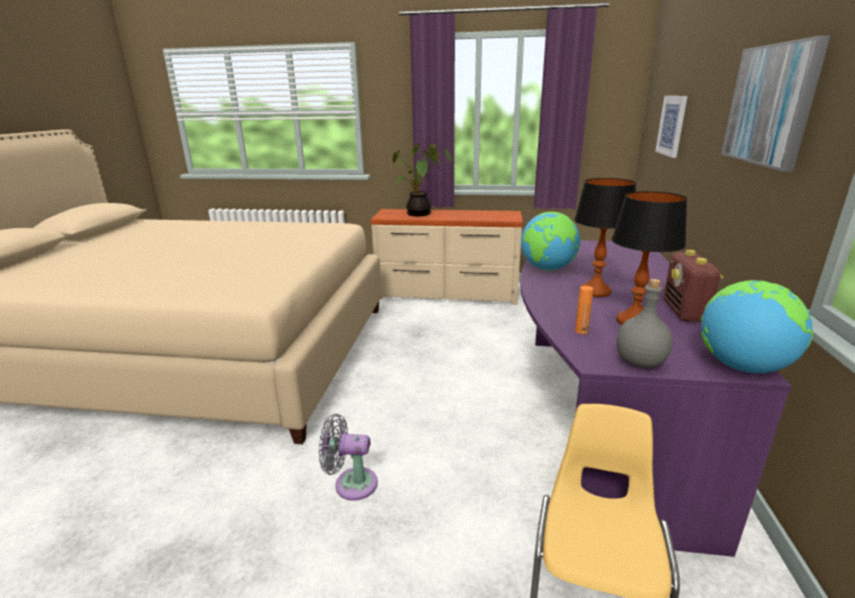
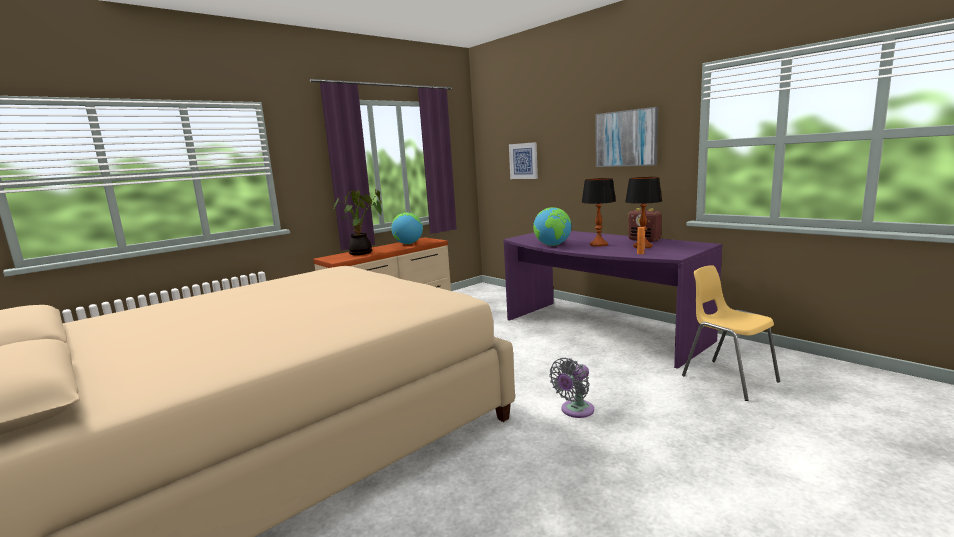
camera: 50 degrees left, 10 degrees down
(641, 363) = (683, 252): grey bottle -> none
(742, 366) = (702, 244): globe -> globe (408, 244)

